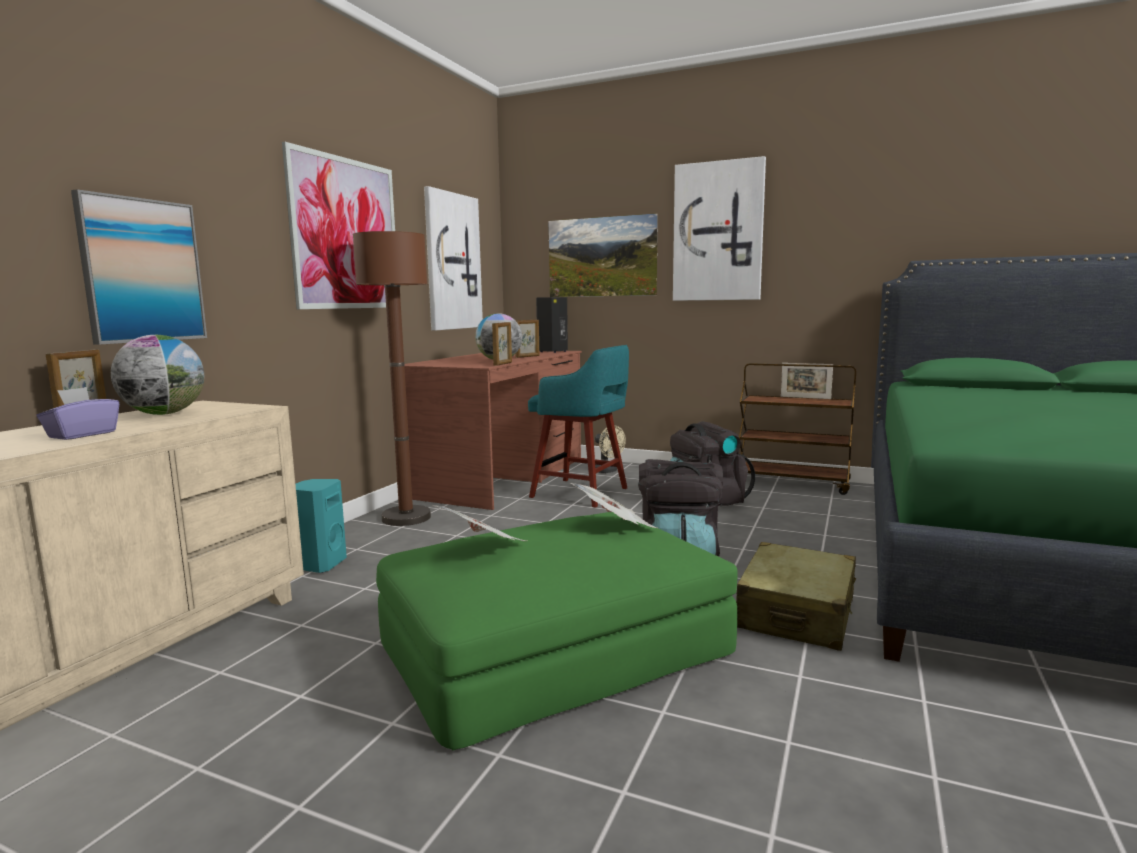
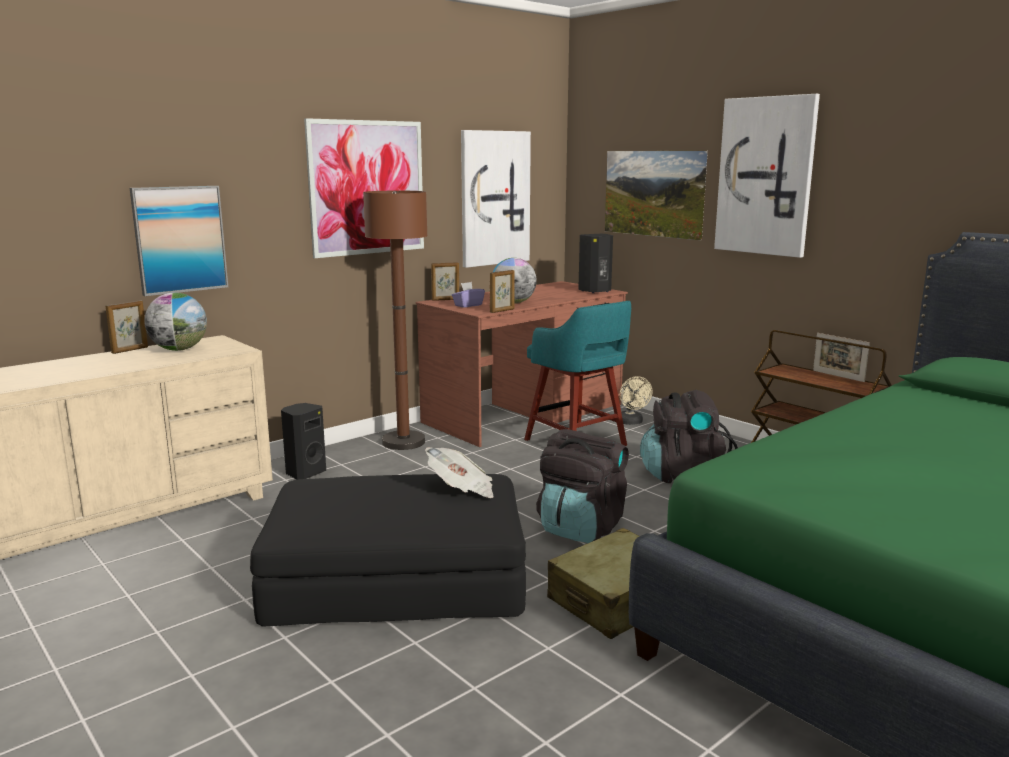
camera: 25 degrees right, 5 degrees up
(82, 435) = (110, 367): purple tissue box -> purple tissue box (468, 305)
(320, 565) = (305, 473): turquoise speaker -> black speaker
(481, 547) = (341, 488): newspaper -> none
(527, 356) = (551, 299): picture frame -> picture frame (445, 299)
(555, 647) = (396, 577): green ottoman -> black ottoman

